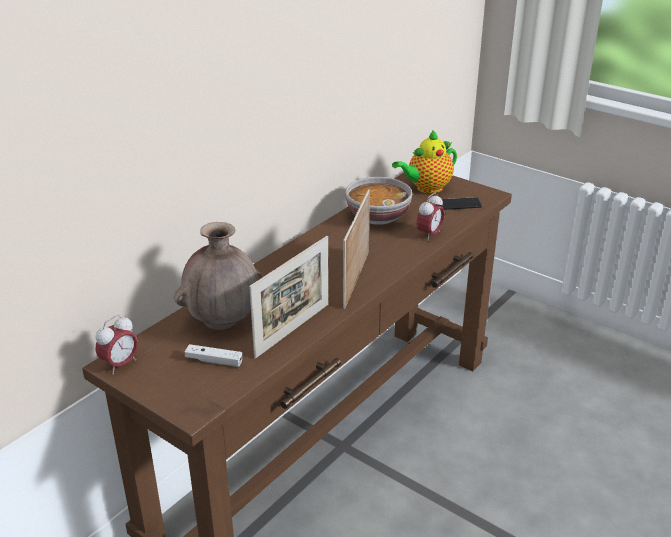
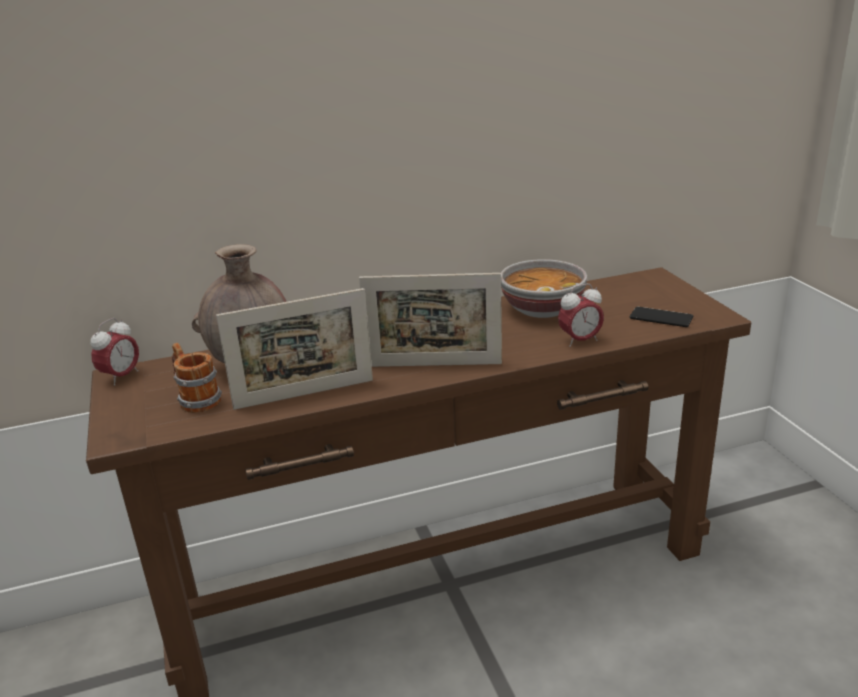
camera: 35 degrees right, 5 degrees down
(120, 364) = (121, 377): alarm clock -> alarm clock turned 45 degrees counterclockwise
(214, 361) = (196, 399): white game controller -> mug
(356, 280) = (434, 365): picture frame -> picture frame turned 135 degrees counterclockwise
(426, 188) = (640, 293): teapot -> none

